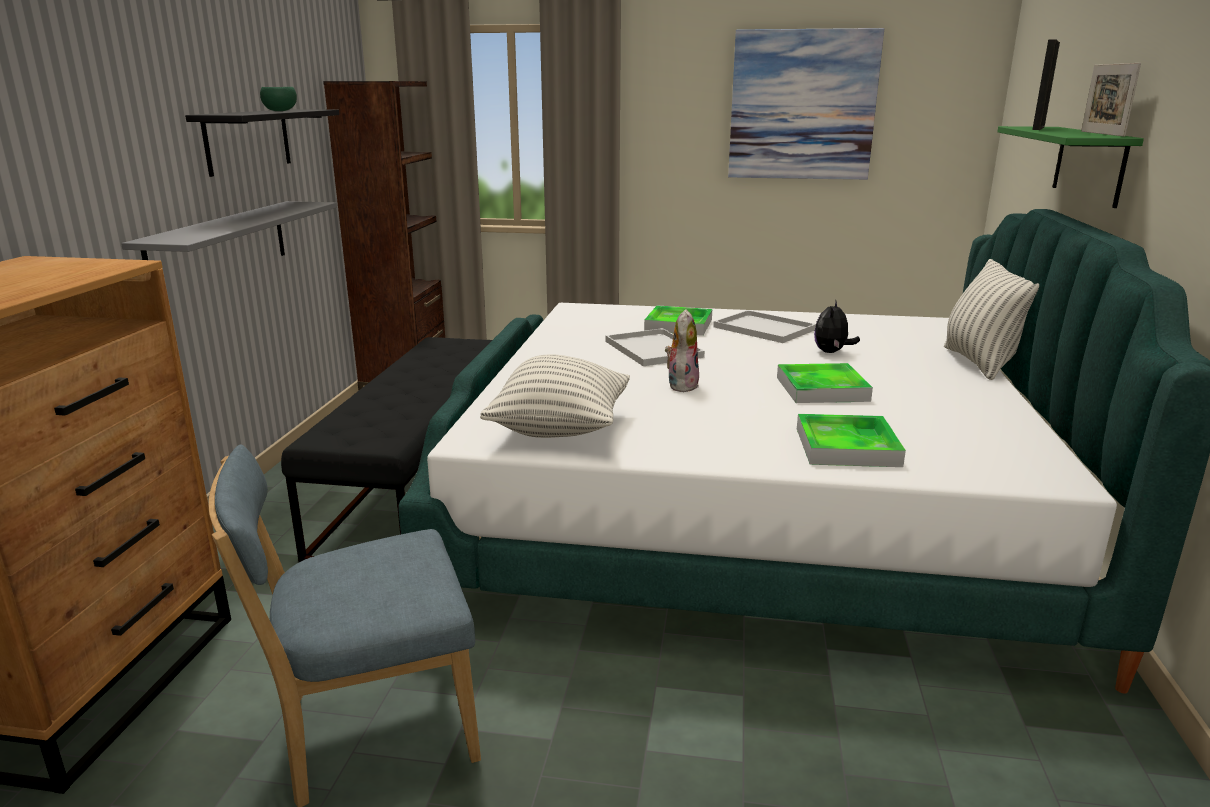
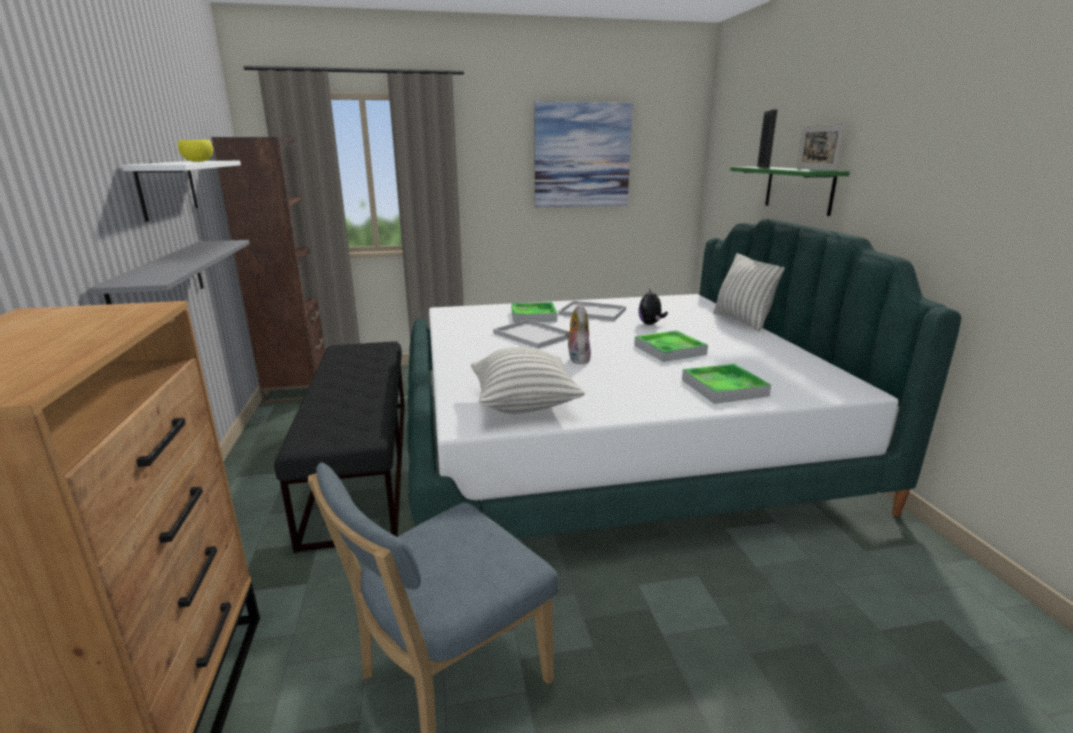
camera: 20 degrees left, 0 degrees up
(248, 140) = (168, 188): black shelf -> white shelf
(281, 111) = (198, 161): green bowl -> yellow bowl

